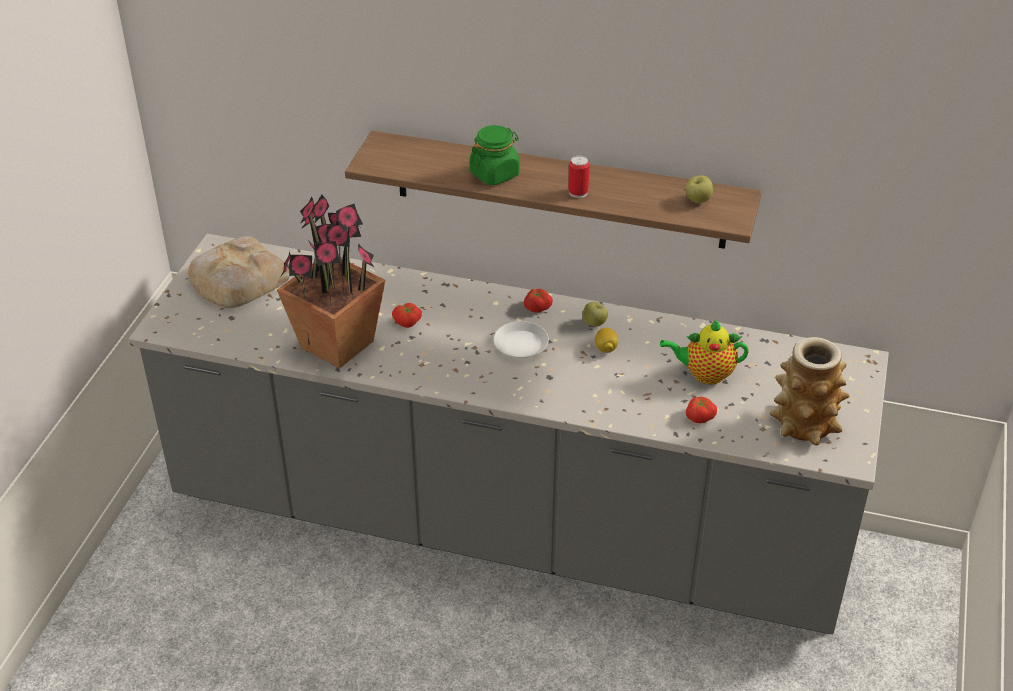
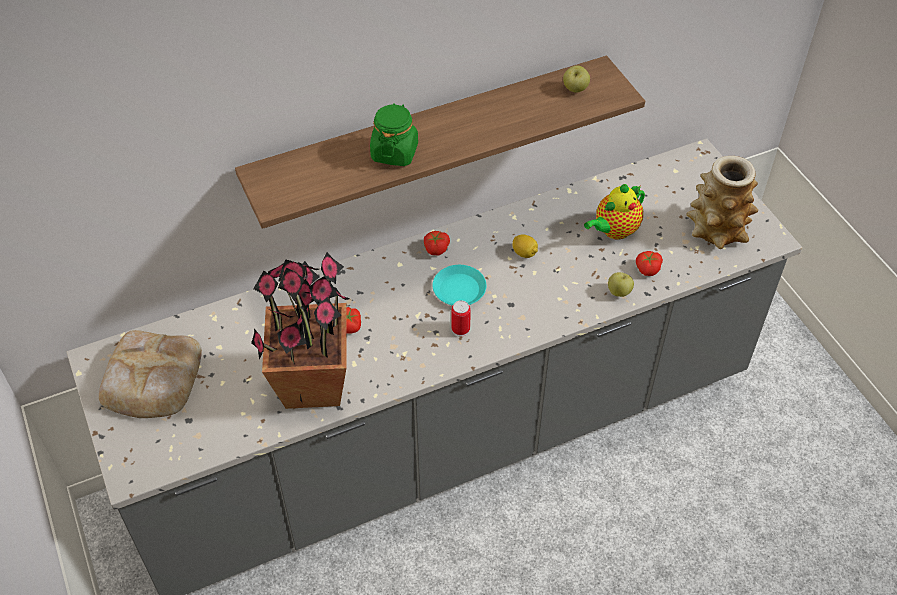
camera: 40 degrees left, 10 degrees up
(520, 344) = (459, 289): white plate -> turquoise plate
(578, 192) = (480, 132): can -> can (460, 329)
(594, 323) = (493, 236): apple -> apple (619, 292)

